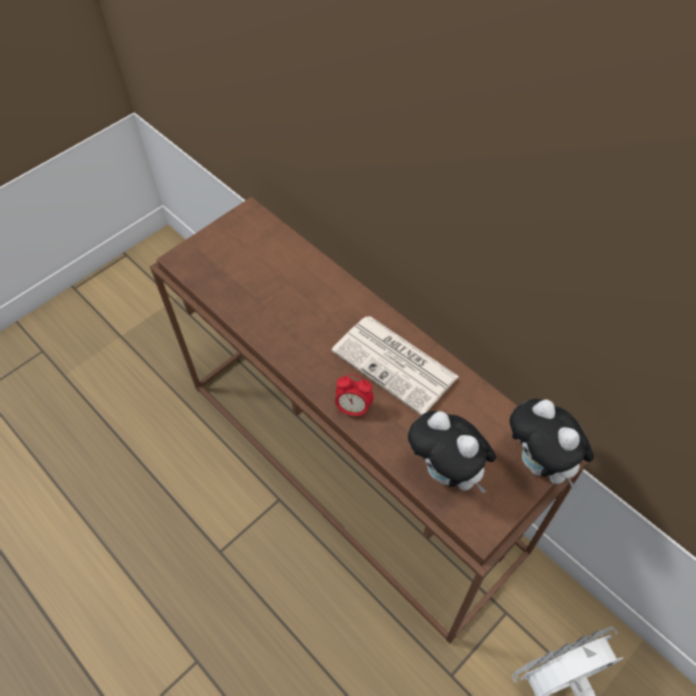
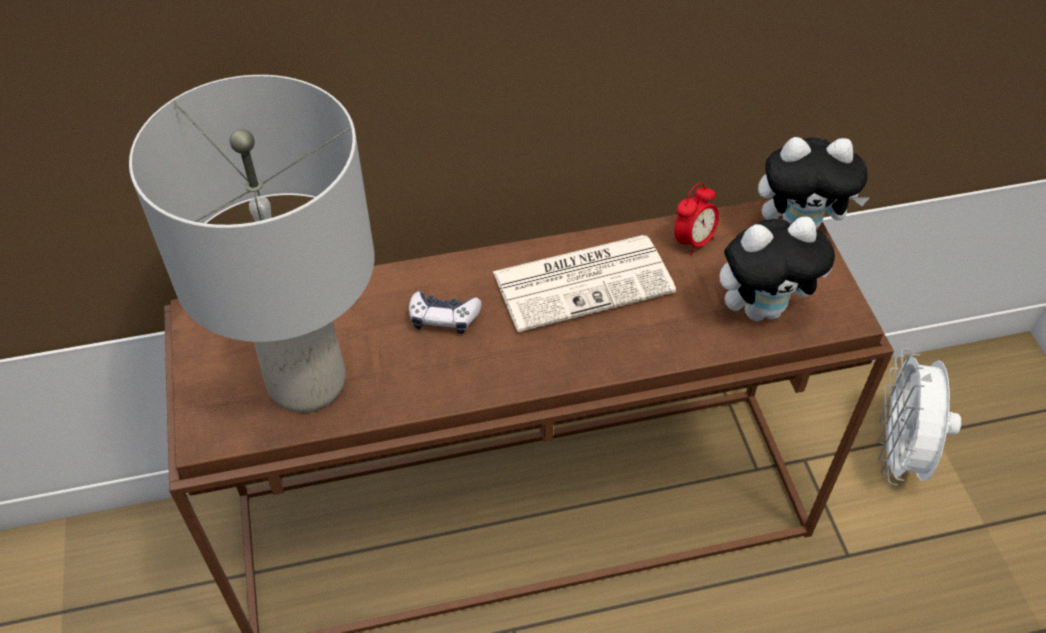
camera: 60 degrees left, 5 degrees down
(235, 279) = (308, 384): none -> grey table lamp
(319, 311) = (443, 318): none -> game controller
(353, 408) = (618, 353): alarm clock -> alarm clock (693, 241)

